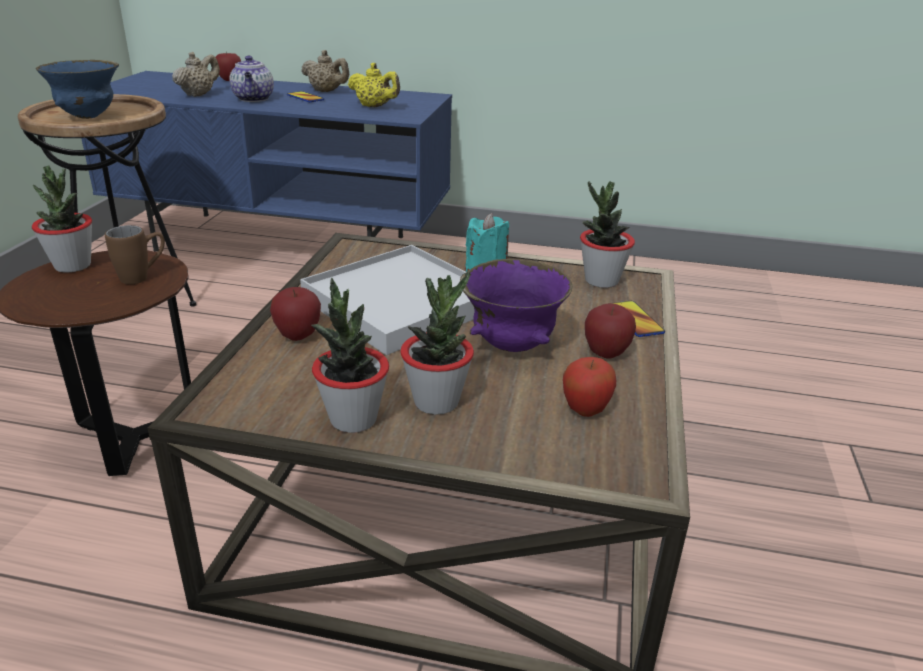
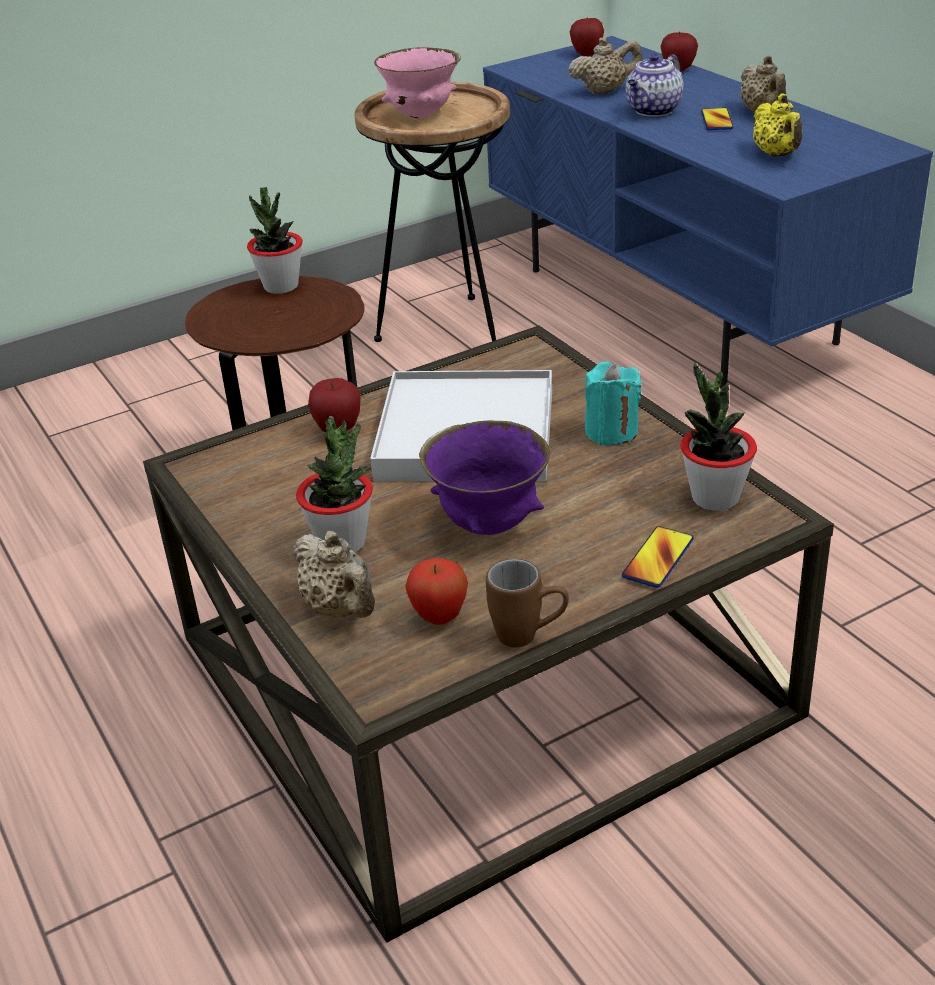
camera: 50 degrees right, 5 degrees up
(88, 117) = (421, 115): blue bowl -> pink bowl
(143, 277) = (312, 318): brown mug -> brown mug (529, 636)
(353, 419) = (265, 524): potted plant -> none
(515, 441) = (341, 609): none -> beige teapot
(605, 354) = (560, 577): apple -> apple (587, 54)

